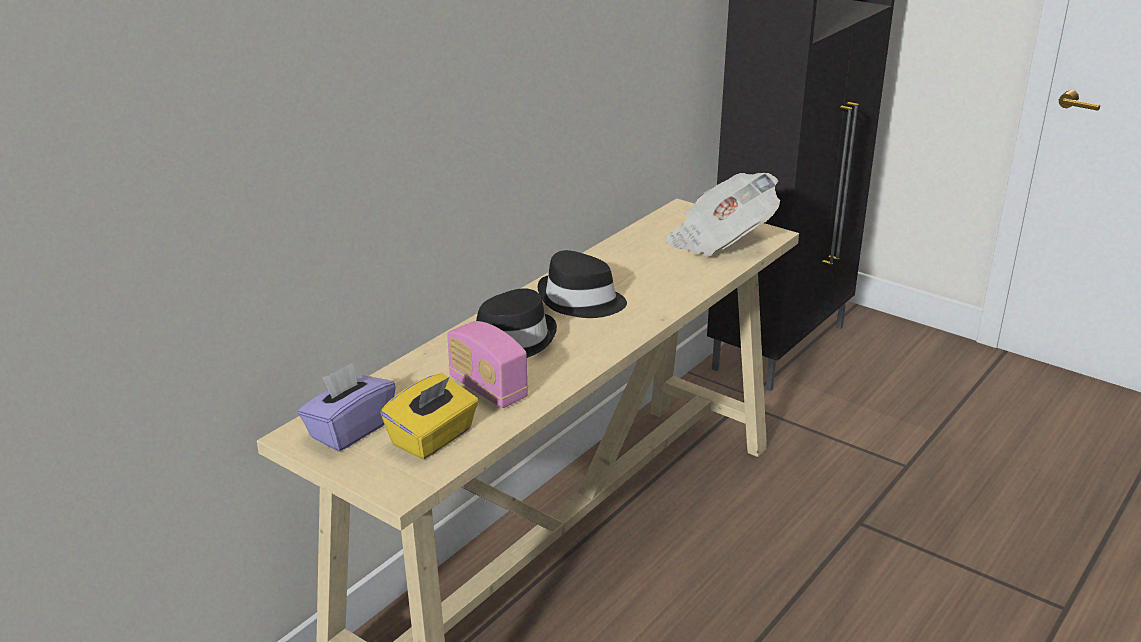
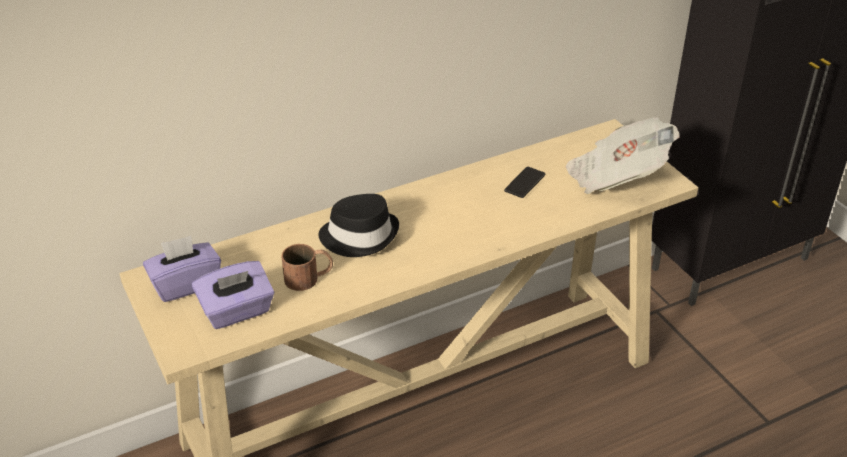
camera: 25 degrees right, 10 degrees up
(433, 438) = (237, 311): yellow tissue box -> purple tissue box
(488, 389) = (309, 277): radio -> brown mug
(580, 301) = (445, 210): black hat -> none
(638, 263) = (525, 183): none -> phone

